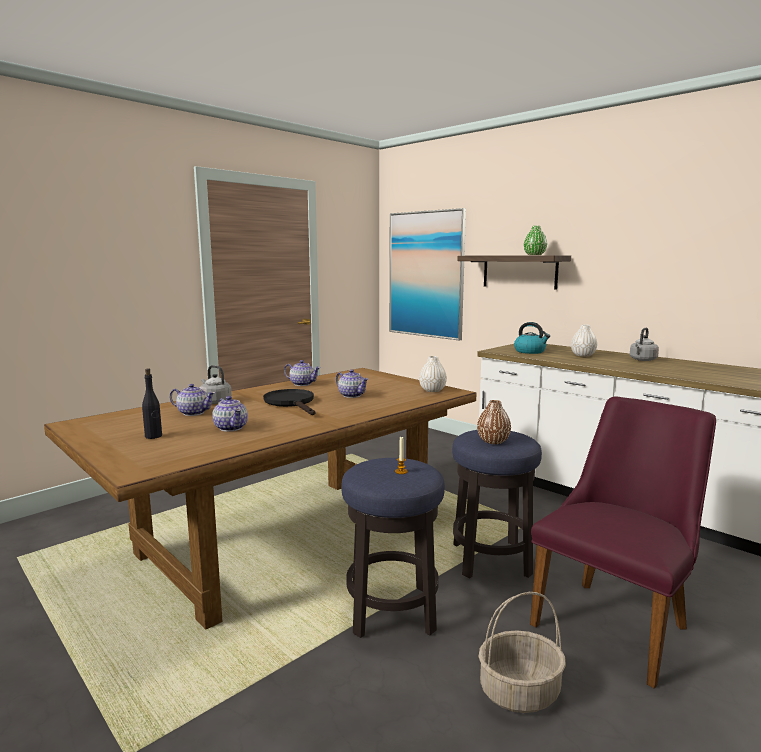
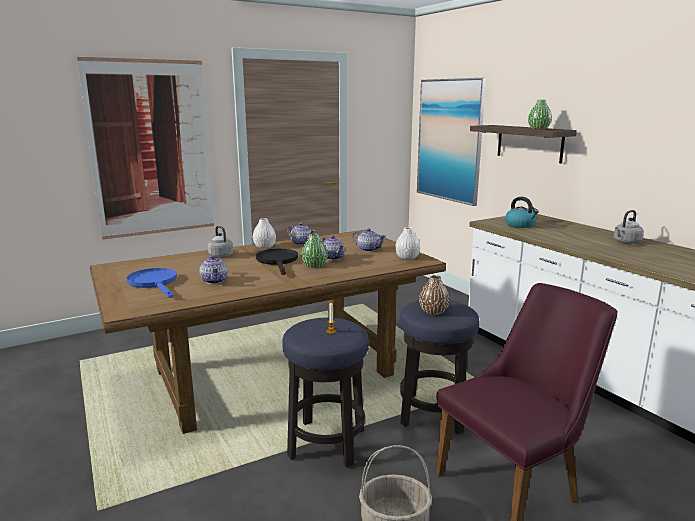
camera: 15 degrees right, 5 degrees up
(100, 282) = (152, 149): none -> picture
(153, 436) = (155, 283): black bottle -> blue frying pan
(193, 413) = (197, 264): teapot -> teapot (368, 249)
(338, 404) = (314, 265): none -> green vase
(583, 355) = (569, 233): white vase -> white vase (264, 247)

